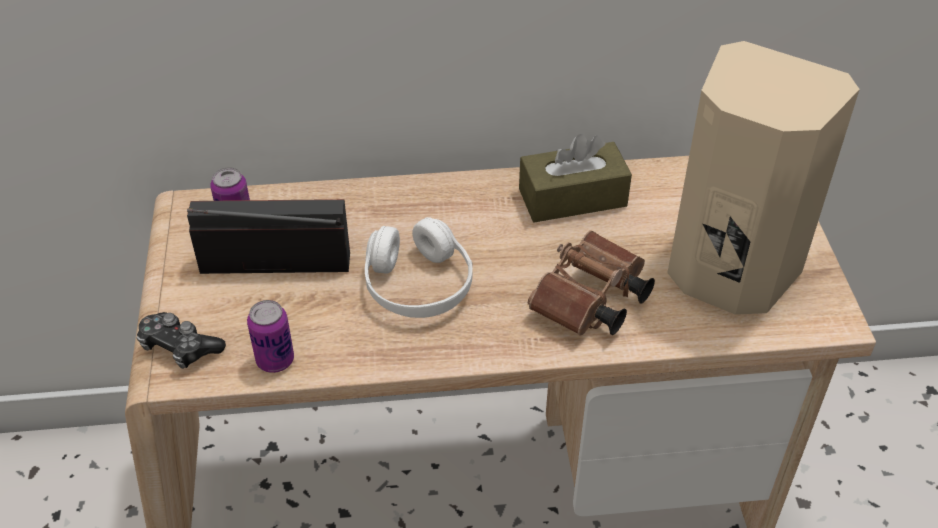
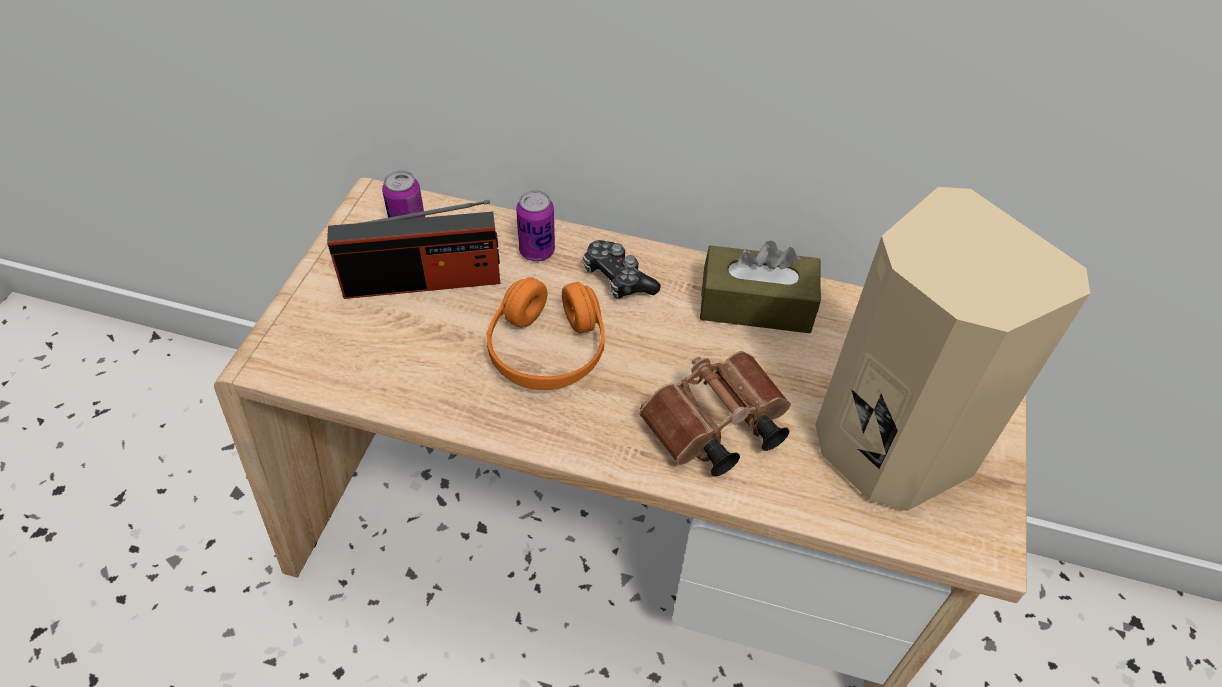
camera: 20 degrees right, 5 degrees up
(179, 347) = (289, 338): game controller -> game controller (618, 278)
(275, 263) = (423, 281): radio -> radio turned 150 degrees clockwise
(275, 360) = (368, 382): can -> can (537, 251)
(418, 285) = (547, 350): white headphones -> orange headphones

